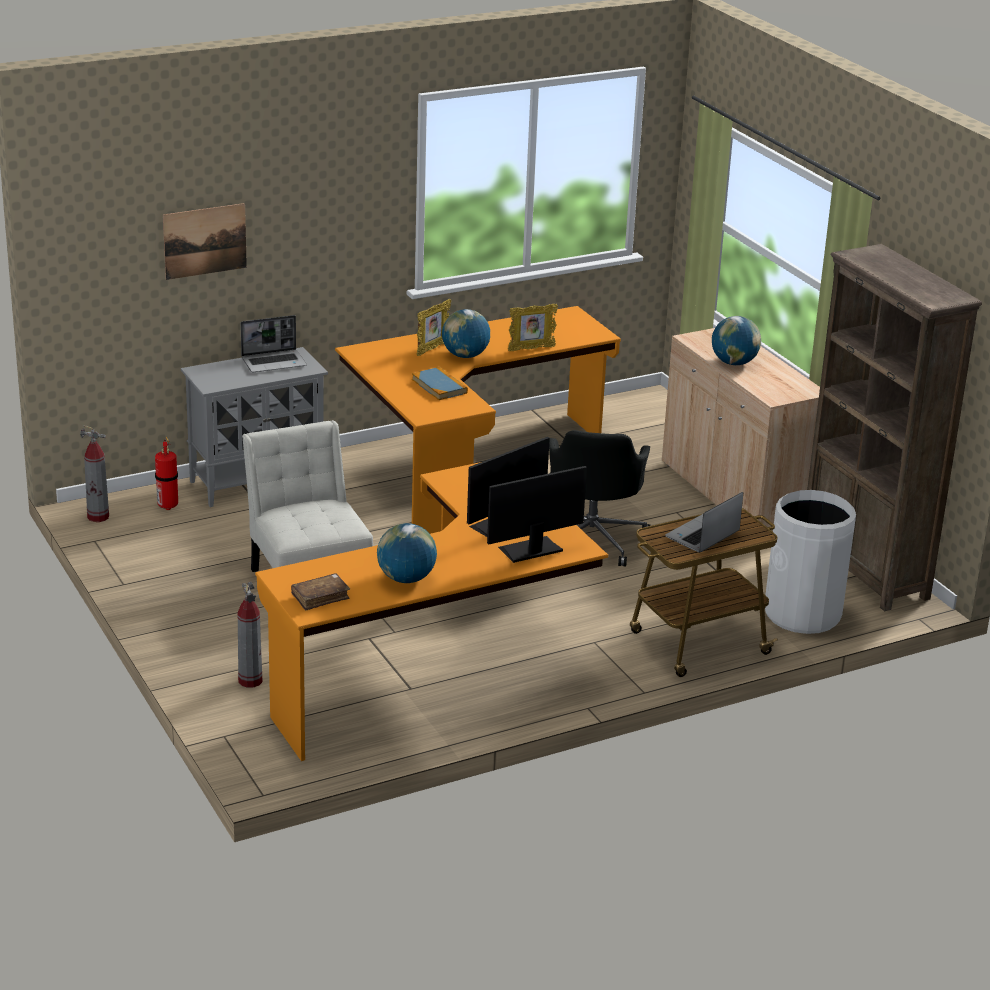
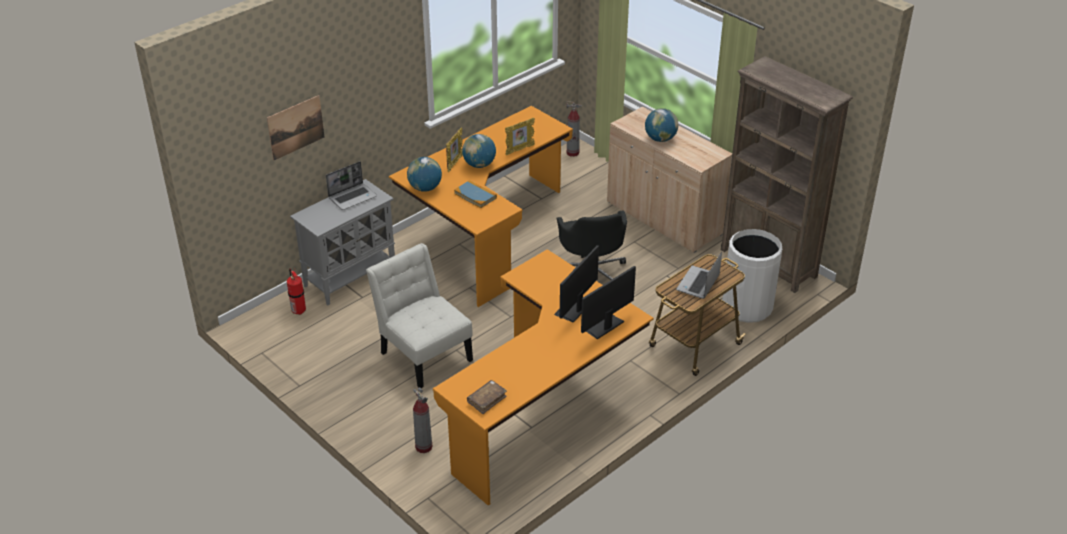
camera: 15 degrees left, 10 degrees up
(98, 517) = (254, 331): fire extinguisher -> fire extinguisher (573, 153)
(406, 579) = (535, 370): globe -> globe (425, 188)

